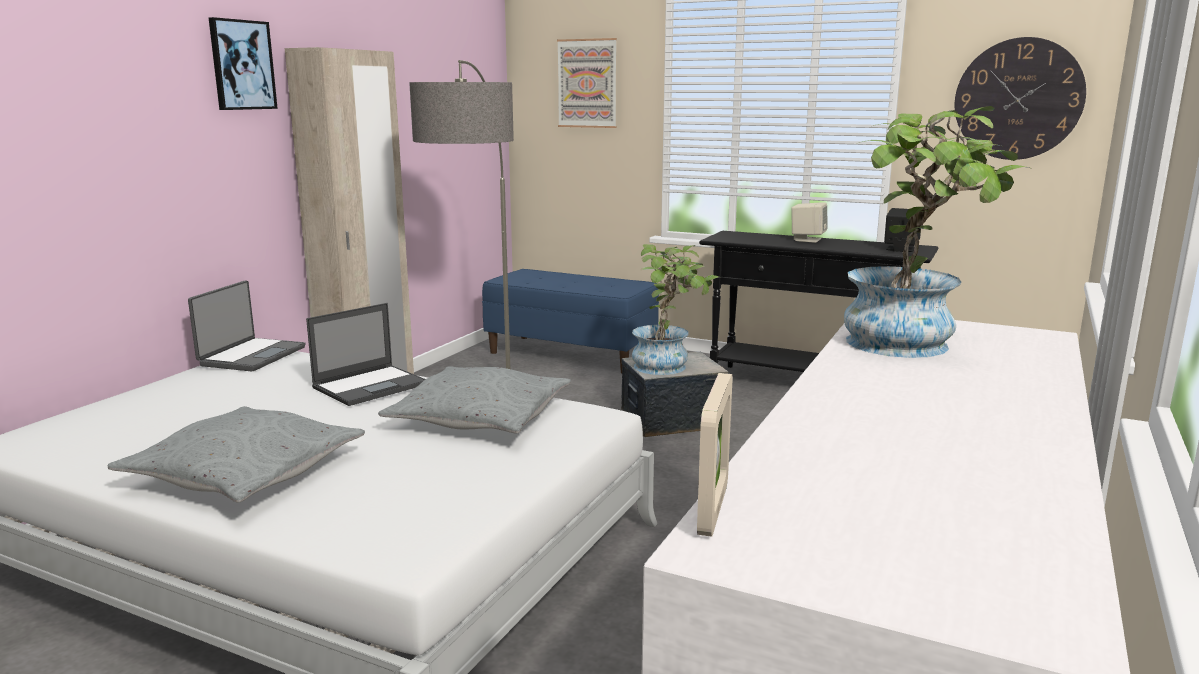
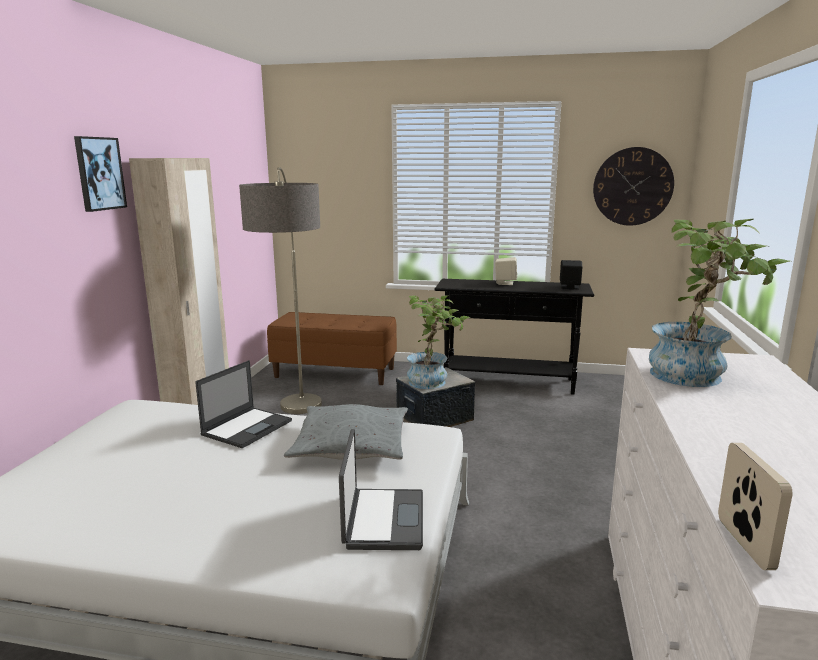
camera: 15 degrees left, 0 degrees up
(245, 473) = (198, 523): grey pillow -> none
(251, 356) = (129, 411): laptop -> laptop (382, 520)
(571, 354) = (335, 372): blue bench -> brown bench
(587, 83) = (333, 175): picture -> none

